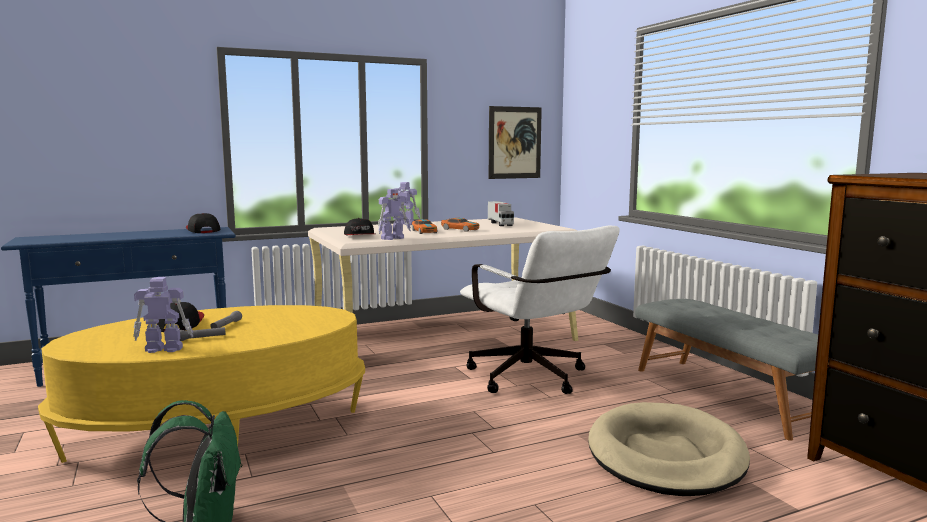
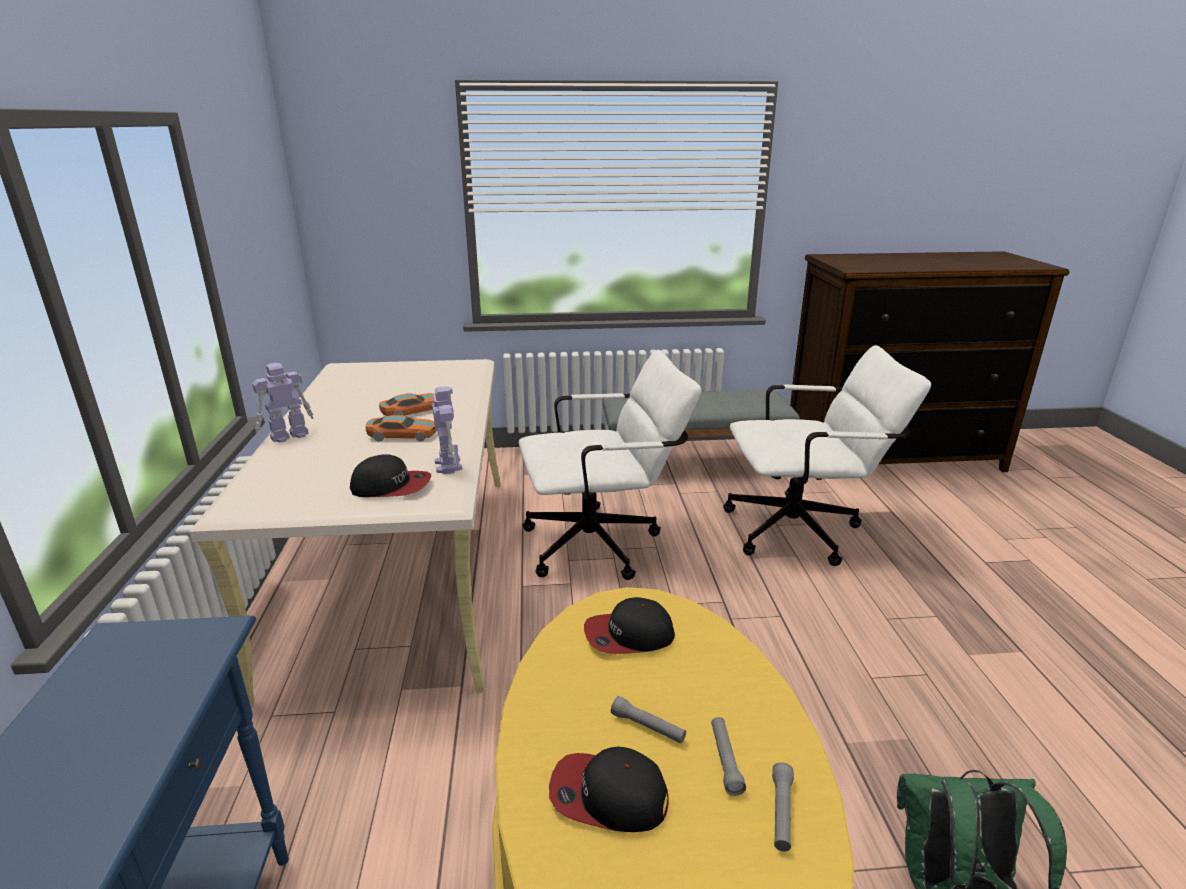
camera: 70 degrees left, 15 degrees up
(163, 349) = (781, 813): toy robot -> grey flashlight
(202, 230) = (123, 666): cap -> cap (628, 635)
(500, 224) = (388, 382): toy truck -> none
(514, 142) = (274, 248): picture -> none
(665, 455) = (804, 530): beige dog bed -> white office chair

